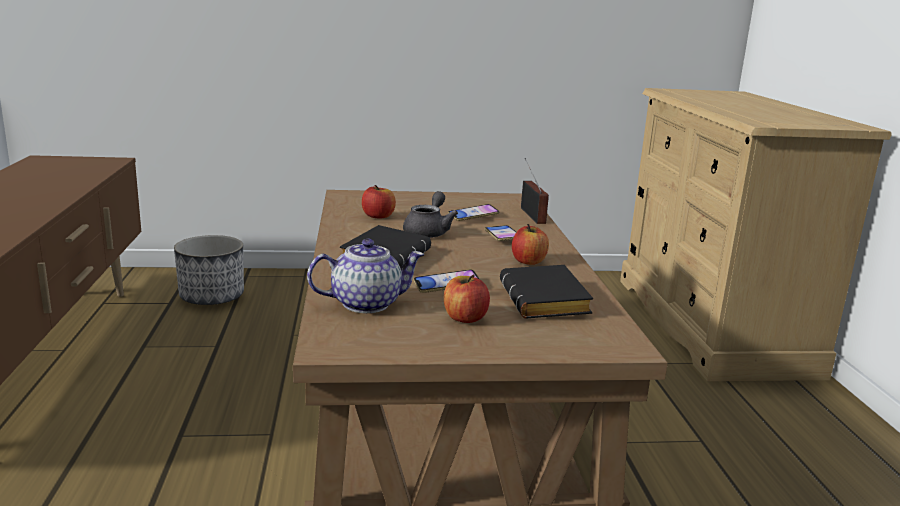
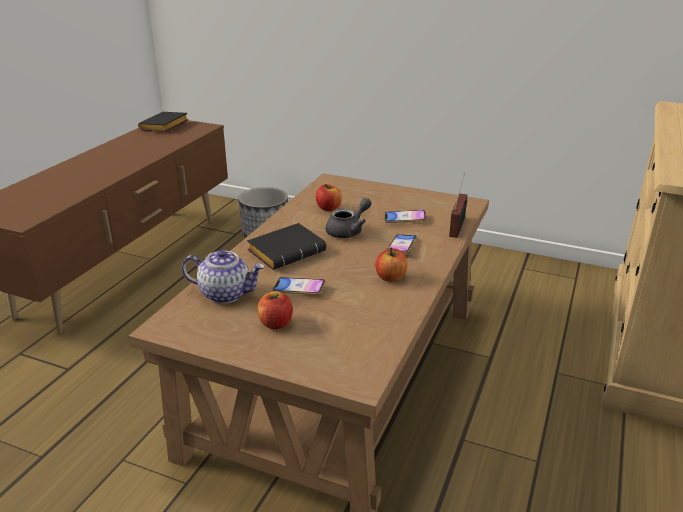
camera: 30 degrees right, 10 degrees up
(547, 302) = (355, 322): black book -> black book (164, 127)

